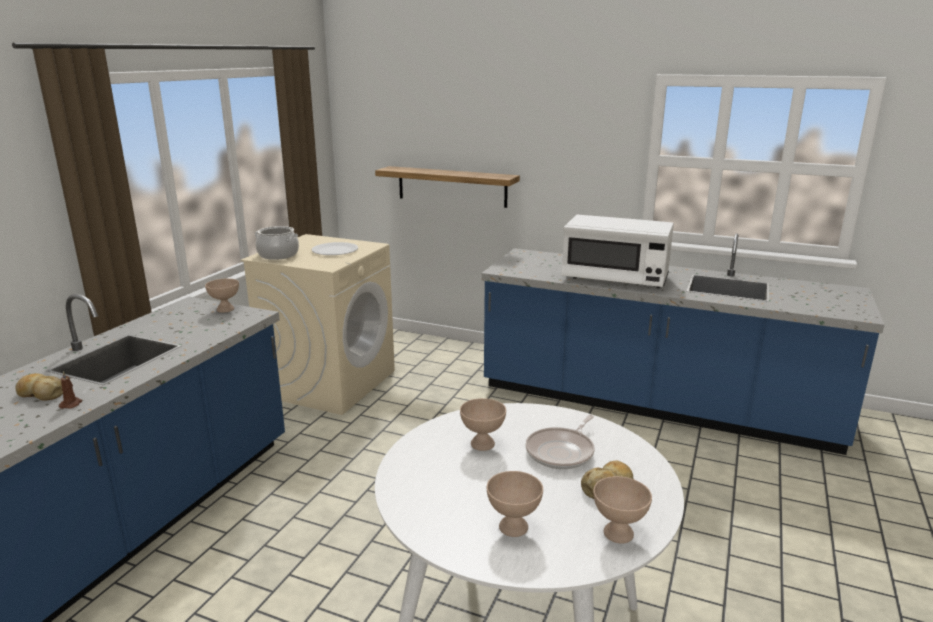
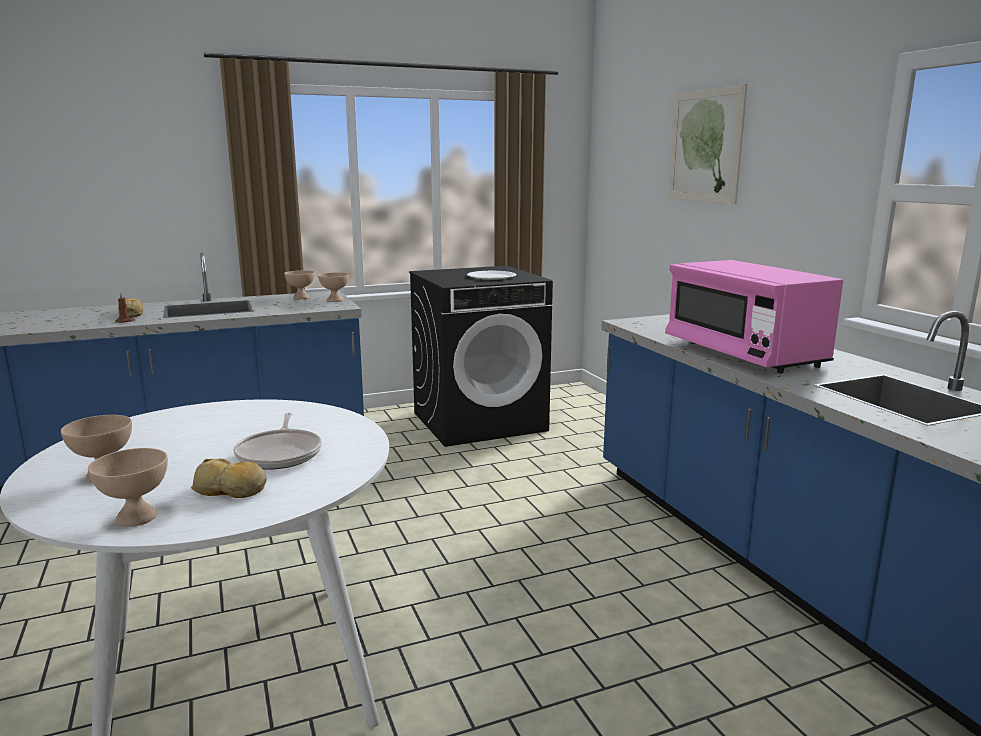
camera: 45 degrees right, 5 degrees down
(278, 255) = (442, 272): cooking pot -> none
(329, 383) = (480, 421): beige washing machine -> black washing machine
(452, 186) = (671, 231): shelf -> none
(483, 444) = (251, 425): beige bowl -> beige bowl (301, 298)
(484, 121) = (705, 146): none -> picture
(562, 452) = (280, 454): frying pan -> frying pan turned 90 degrees counterclockwise
(615, 279) = (743, 354): white microwave -> pink microwave

